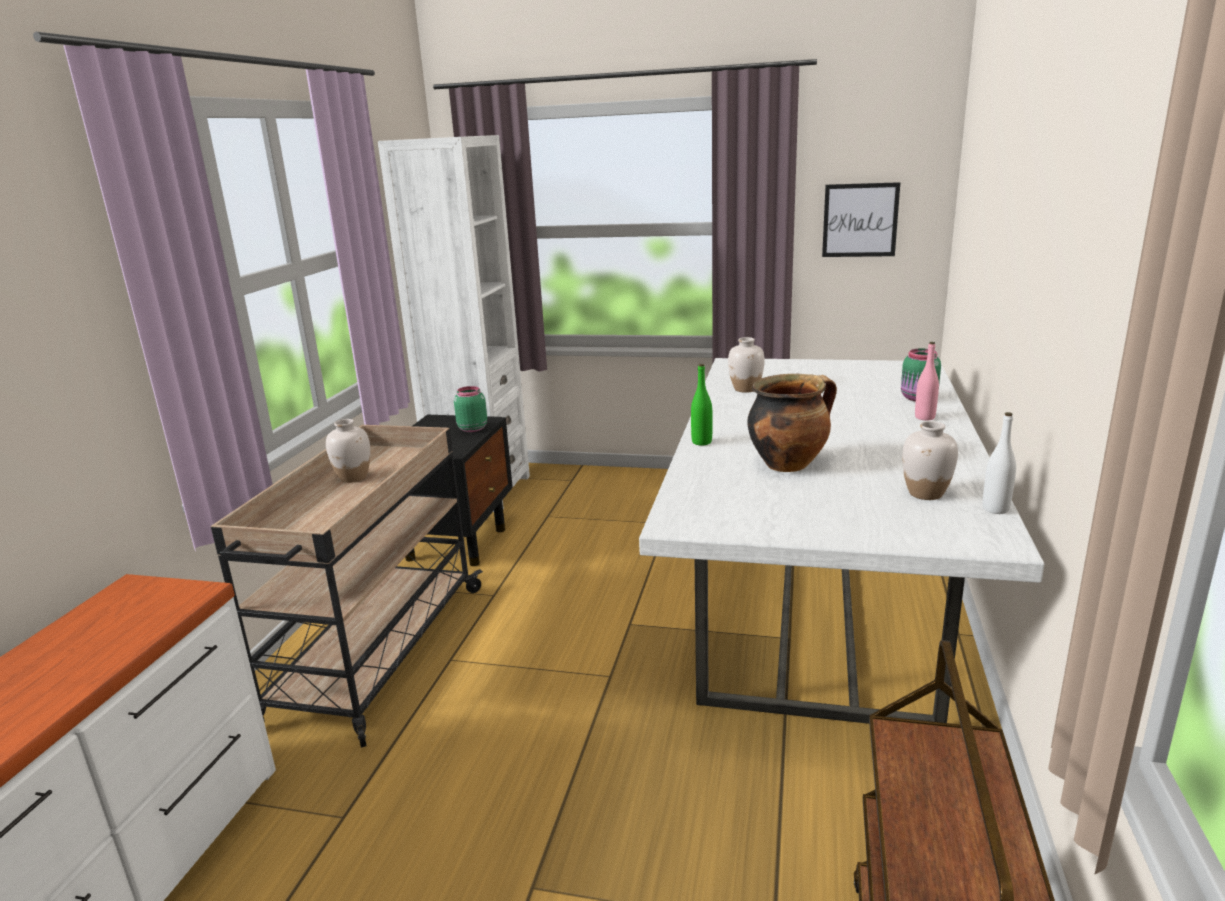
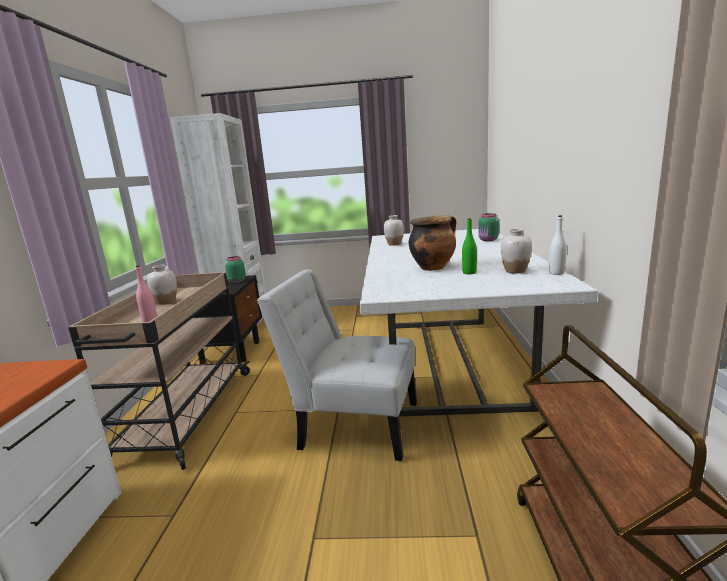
camera: 10 degrees left, 5 degrees down
(628, 708) = (353, 424): none -> white chair
(701, 442) = (379, 264): green bottle -> green bottle (469, 273)
(860, 220) = (440, 160): picture -> none
(924, 417) = (496, 246): pink bottle -> pink bottle (150, 320)

